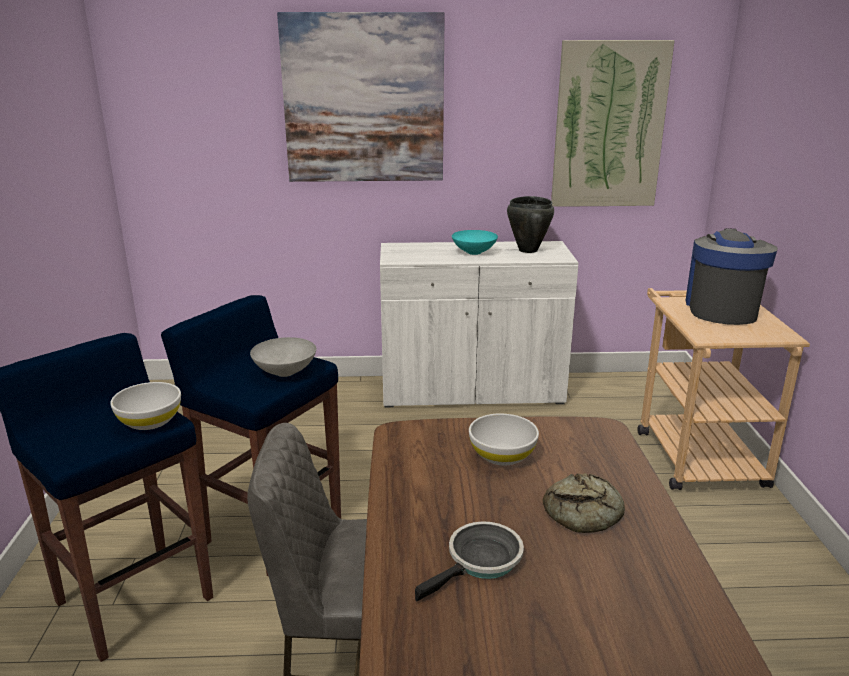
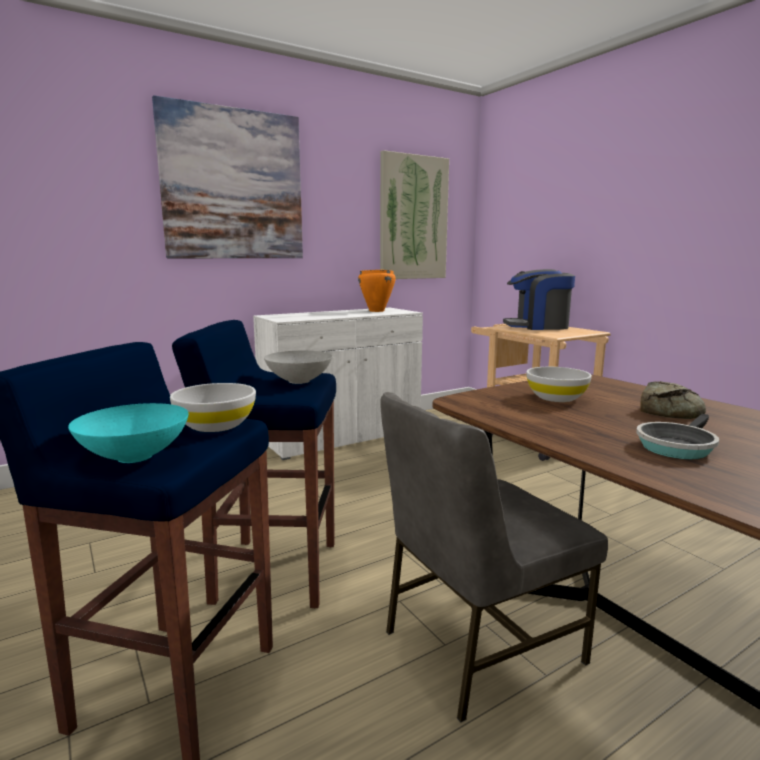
camera: 30 degrees left, 10 degrees down
(473, 252) = (340, 314): turquoise bowl -> turquoise bowl (134, 457)
(481, 562) = (676, 446): frying pan -> frying pan turned 150 degrees counterclockwise
(527, 250) = (376, 311): black cooking pot -> orange cooking pot
(721, 309) = (537, 326): coffee machine -> coffee machine turned 75 degrees counterclockwise

